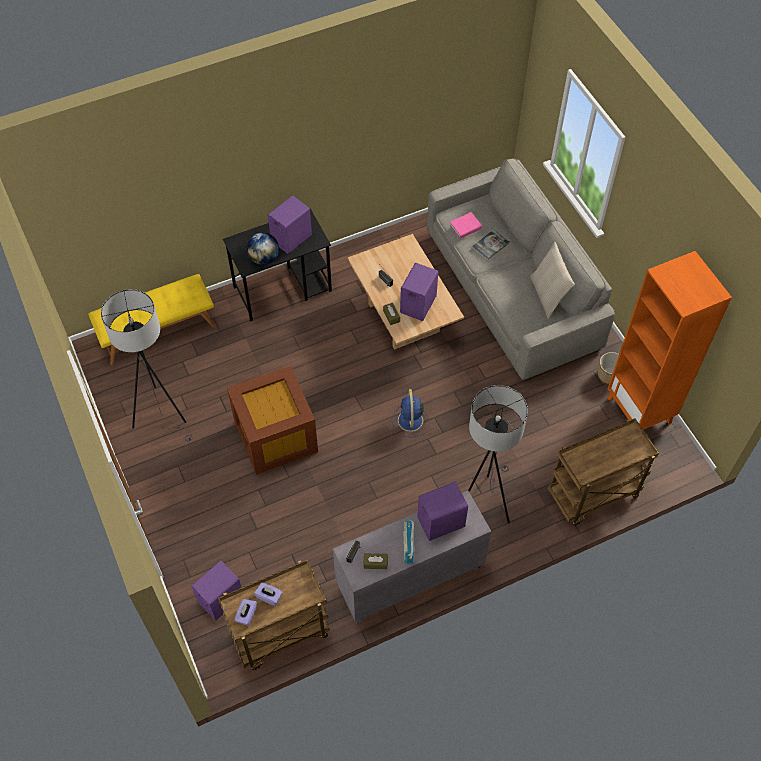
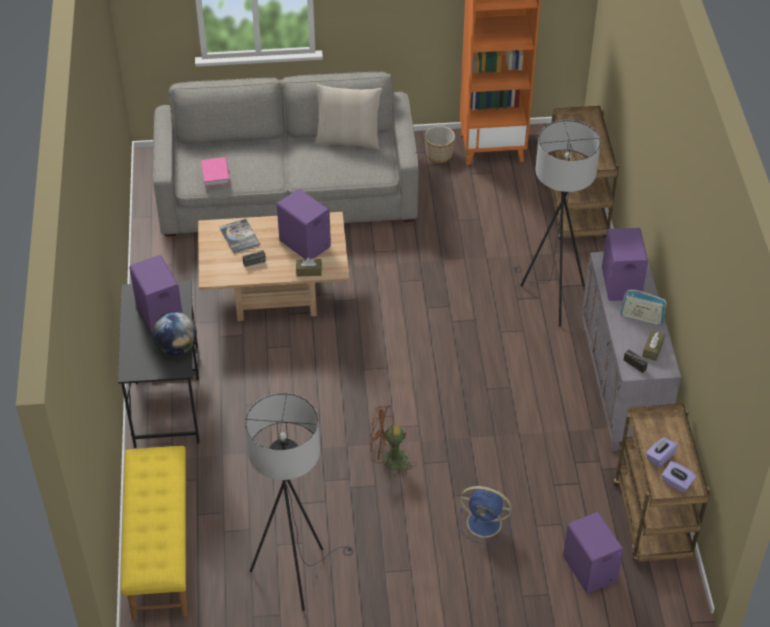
camera: 70 degrees left, 10 degrees down
(275, 438) = (388, 461): brown storage box -> brown fan
(410, 421) = (422, 329): blue fan -> blue fan (486, 523)
(490, 245) = (253, 162): book -> book (239, 236)

